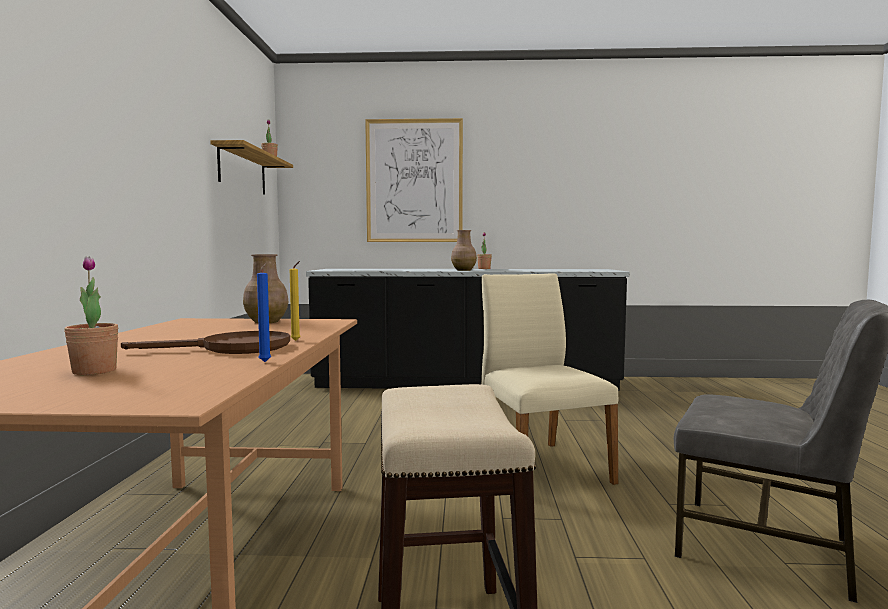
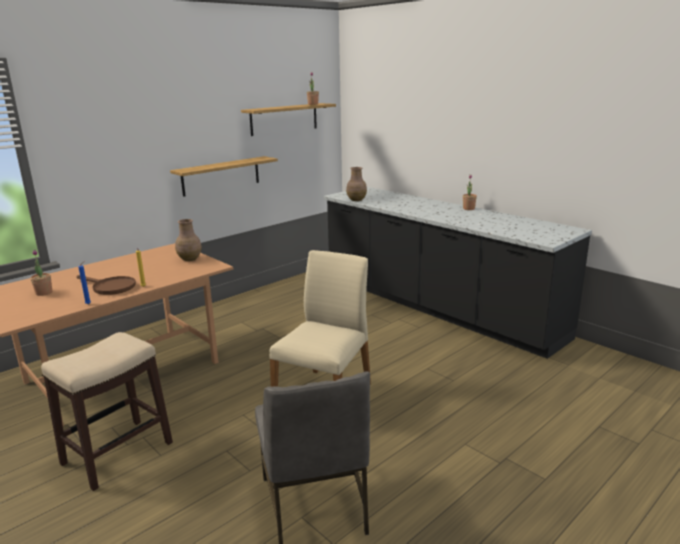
camera: 45 degrees right, 15 degrees up
(193, 230) = (221, 176): none -> shelf
(414, 181) = (427, 117): picture -> none
(463, 270) = (425, 214): brown vase -> brown vase (356, 200)

